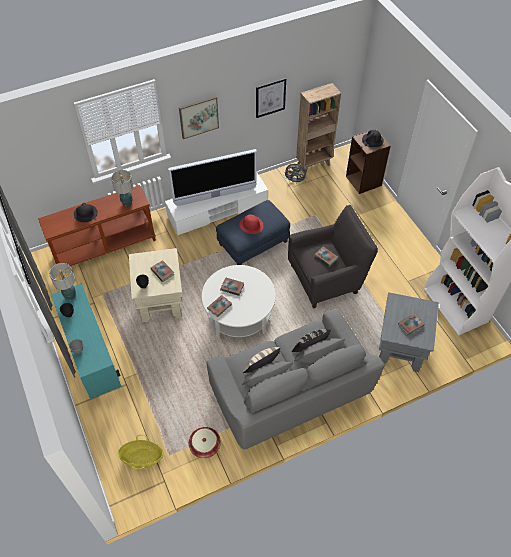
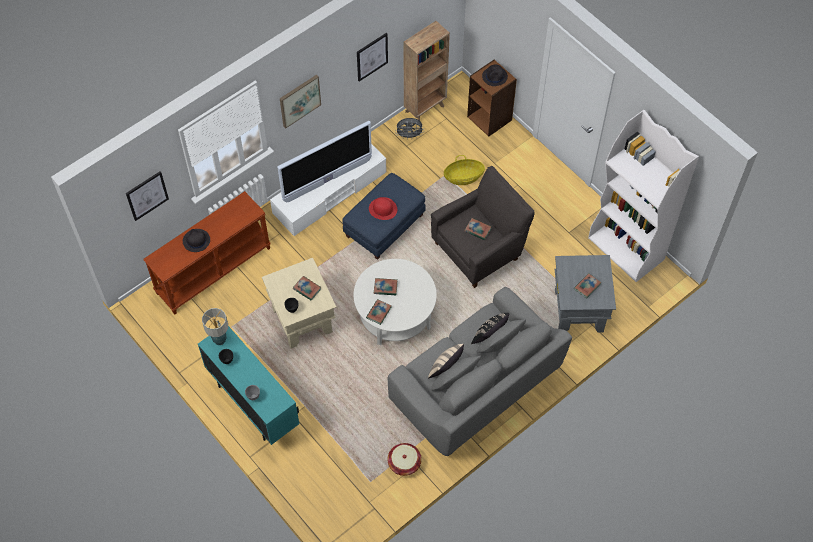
camera: 15 degrees left, 5 degrees up
(43, 160) = (147, 195): none -> picture
(127, 203) = (239, 216): table lamp -> none
(142, 457) = (343, 491): basket -> basket (463, 177)

